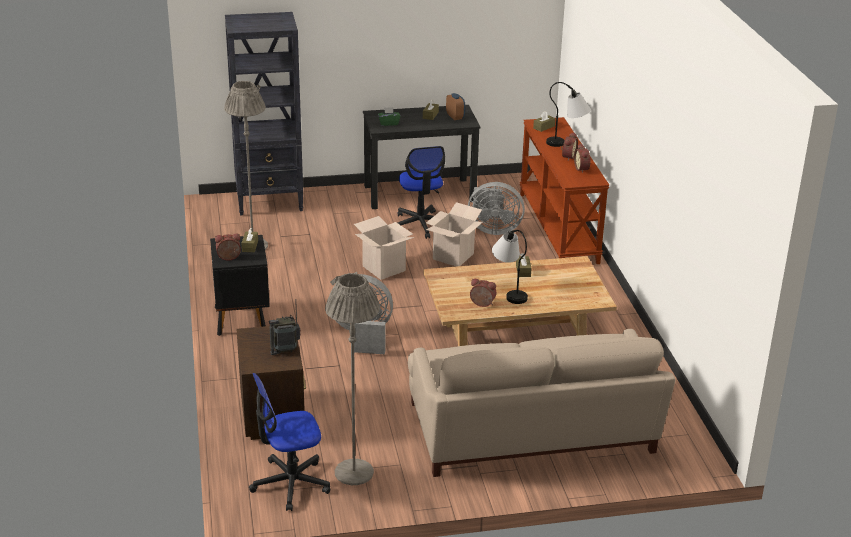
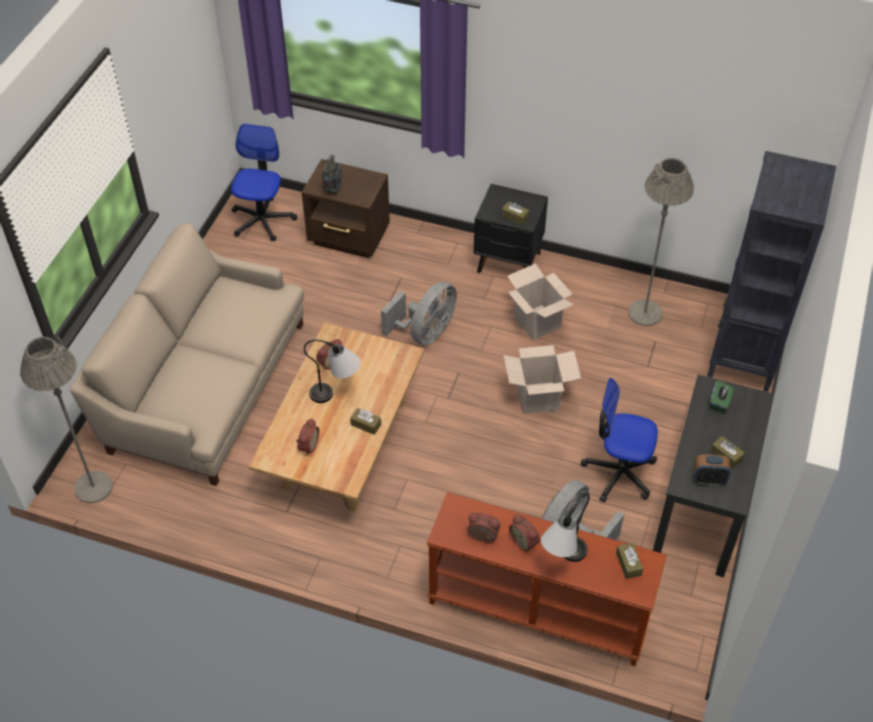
camera: 120 degrees right, 20 degrees up
(229, 258) = (501, 197): alarm clock -> alarm clock (307, 446)
(354, 472) = (245, 257): grey floor lamp -> grey floor lamp (93, 487)
(453, 256) = (529, 468): cardboard box -> cardboard box (537, 322)

